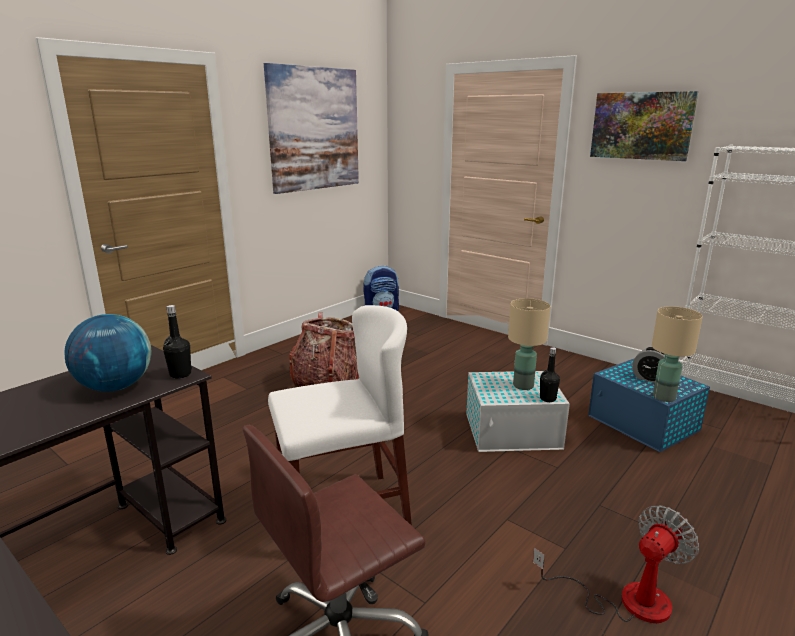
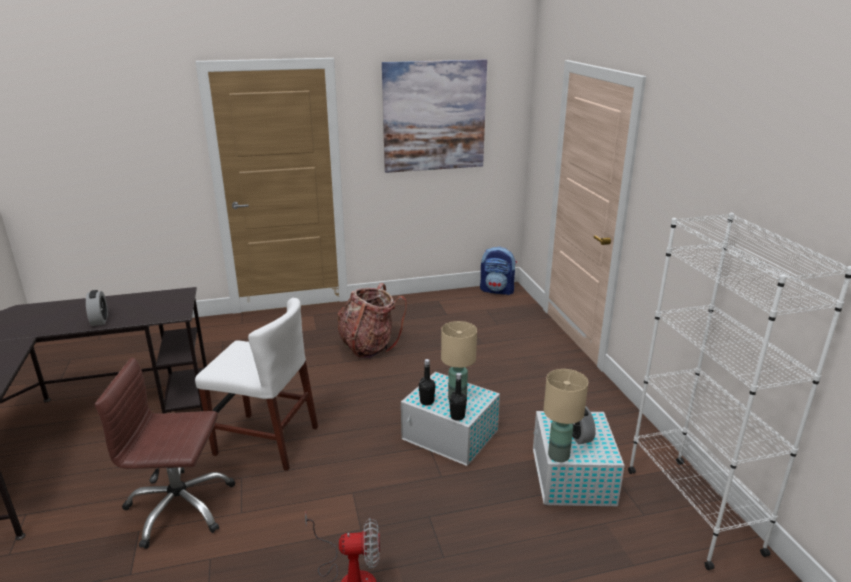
camera: 35 degrees right, 5 degrees up
(56, 416) = (100, 320): none -> alarm clock
(115, 387) = (142, 311): globe -> none
(180, 374) = (179, 313): black bottle -> black bottle (427, 401)
(641, 126) = (680, 167): picture -> none
(644, 424) = (572, 477): blue storage box -> white storage box

